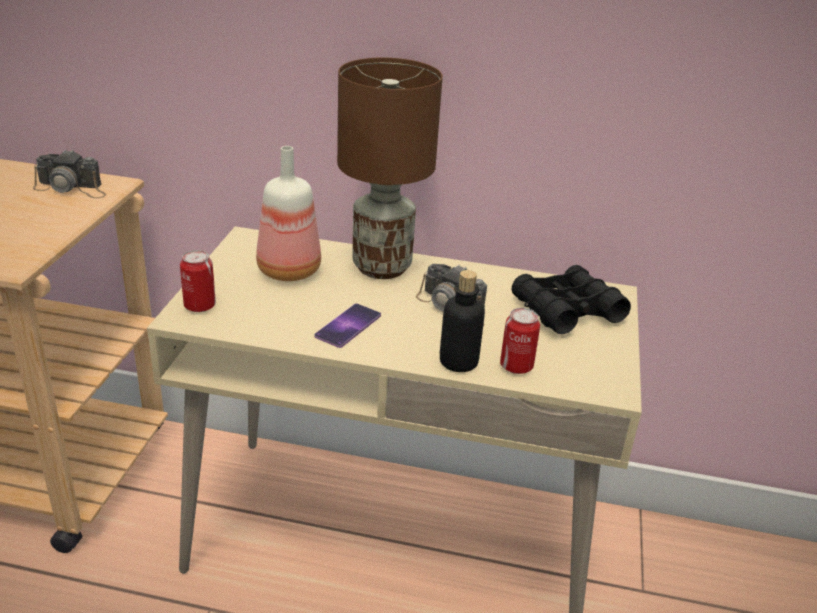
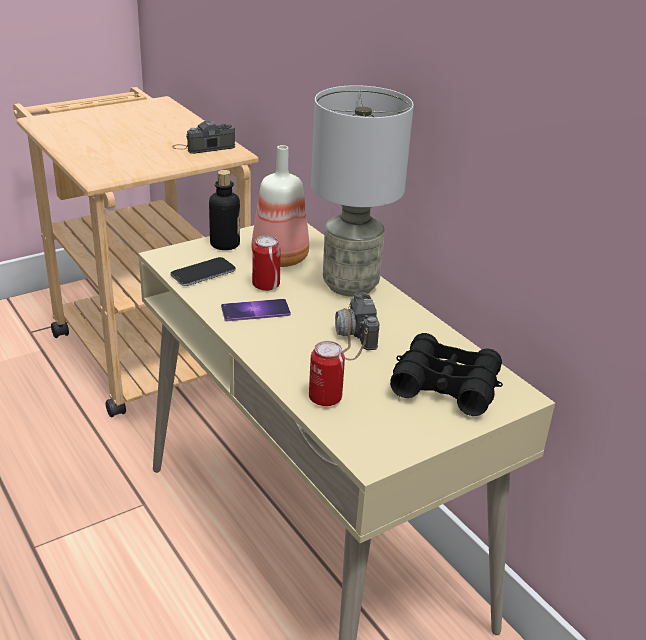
camera: 45 degrees right, 0 degrees up
(72, 188) = (204, 146): camera -> camera turned 105 degrees clockwise
(200, 306) = (187, 254): can -> can (266, 285)
(246, 316) = (203, 273): none -> phone
(380, 267) = (349, 284): brown table lamp -> grey table lamp
(458, 362) = (288, 372): bottle -> bottle (225, 244)

